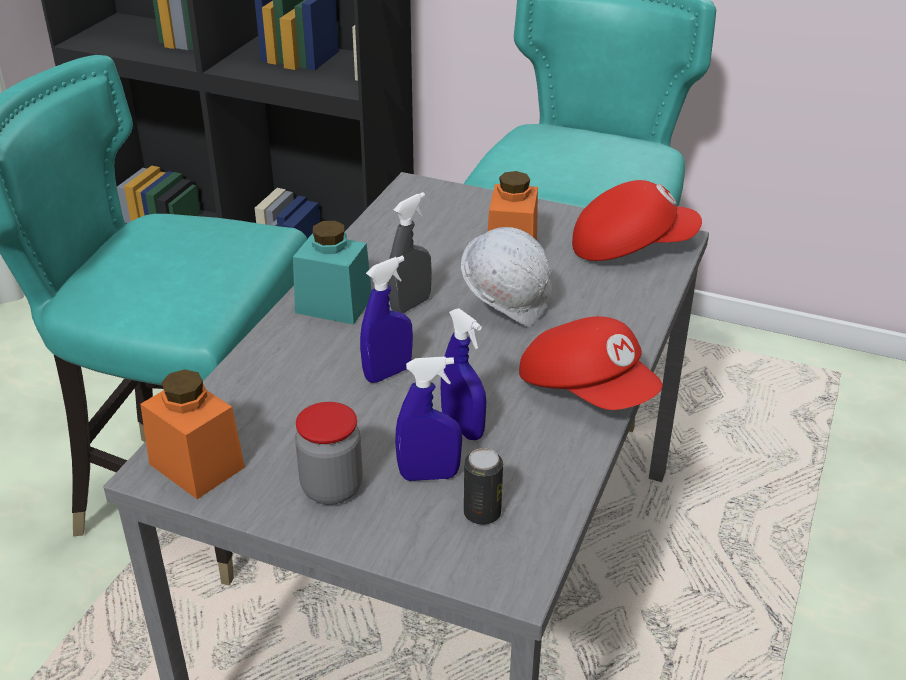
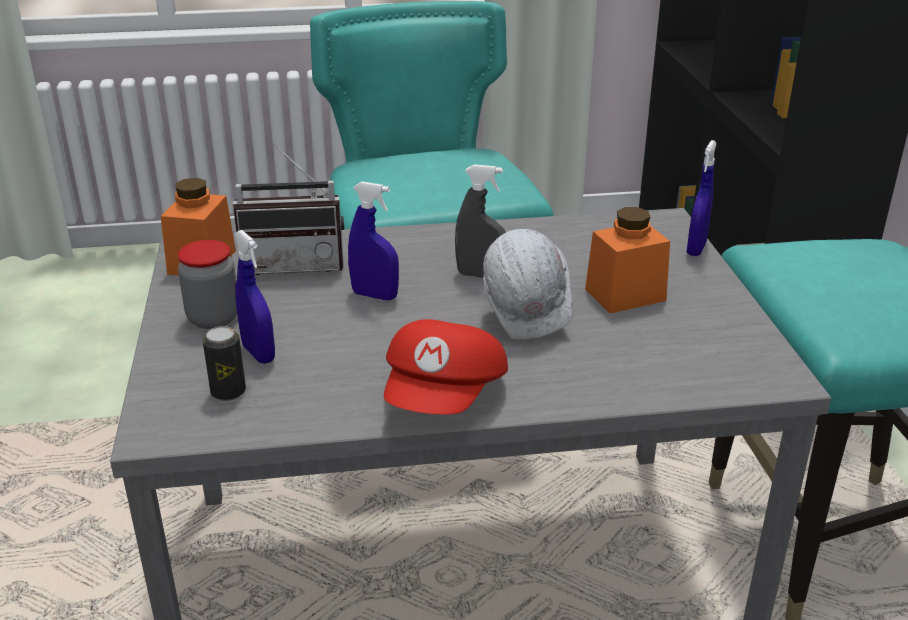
camera: 60 degrees right, 5 degrees down
(273, 403) = (294, 264): none -> radio
(334, 305) = (443, 245): turquoise jar -> none
(462, 428) = (332, 350): blue spray bottle -> blue spray bottle (696, 249)
(631, 247) = (725, 355): red cap -> none

